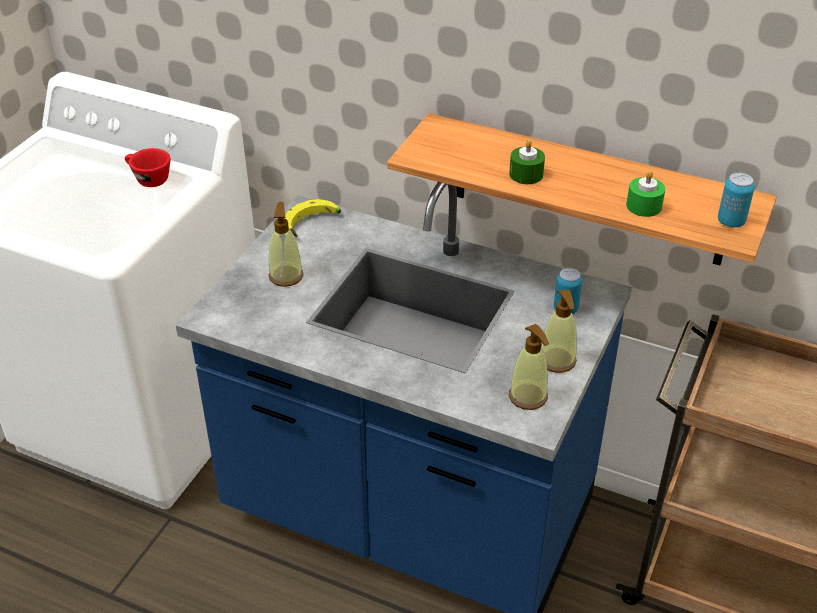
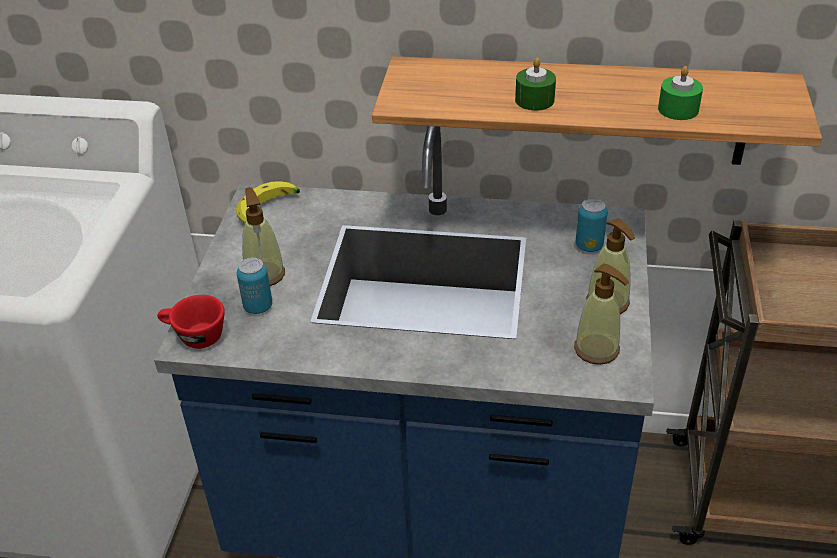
camera: 15 degrees left, 0 degrees up
(148, 179) = (65, 196): red cup -> red cup (194, 337)
(731, 222) = (776, 108): can -> can (258, 306)

